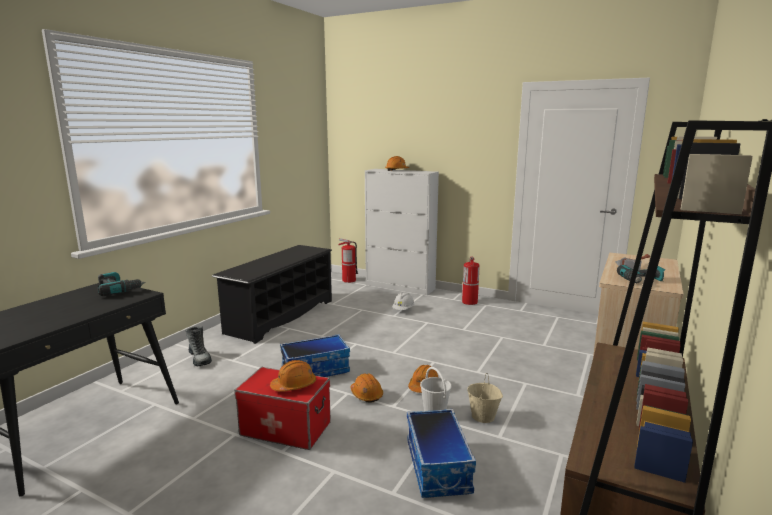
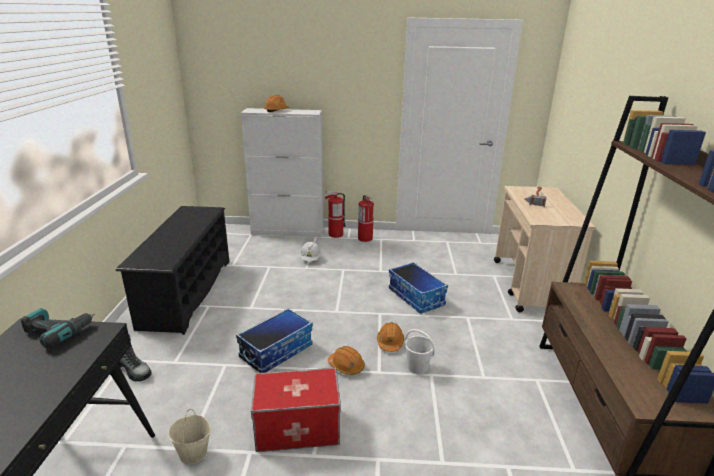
camera: 25 degrees left, 10 degrees up
(294, 385) = (309, 387): orange hard hat -> none
(348, 280) = (228, 231): fire extinguisher -> fire extinguisher (335, 234)
(439, 467) = (459, 423): storage box -> storage box (416, 297)
(483, 416) = (459, 360): beige bucket -> beige bucket (194, 453)
(642, 281) = (557, 217): power drill -> none

